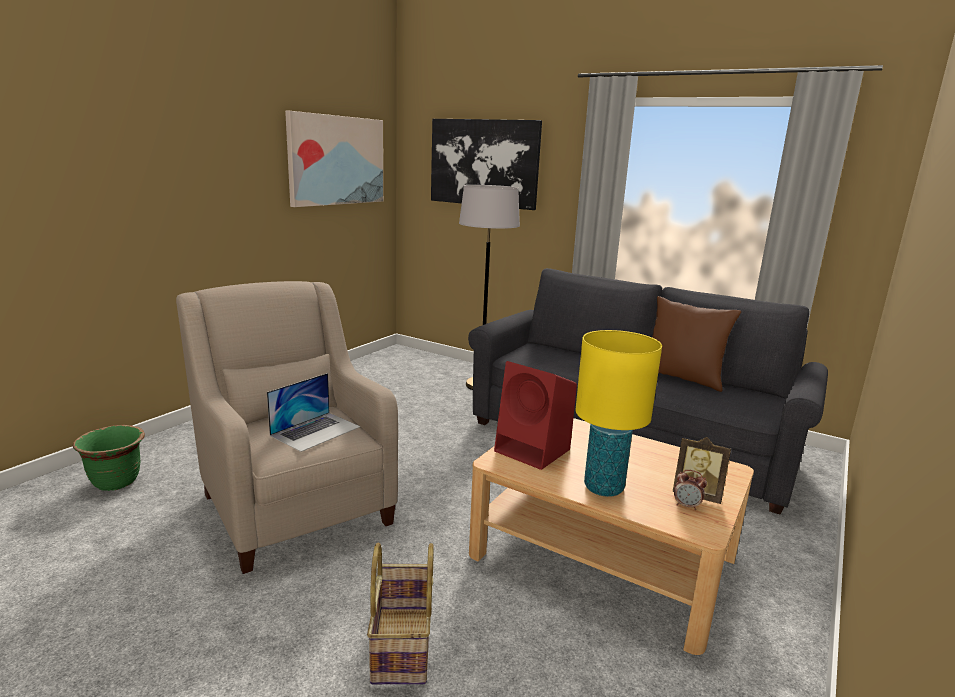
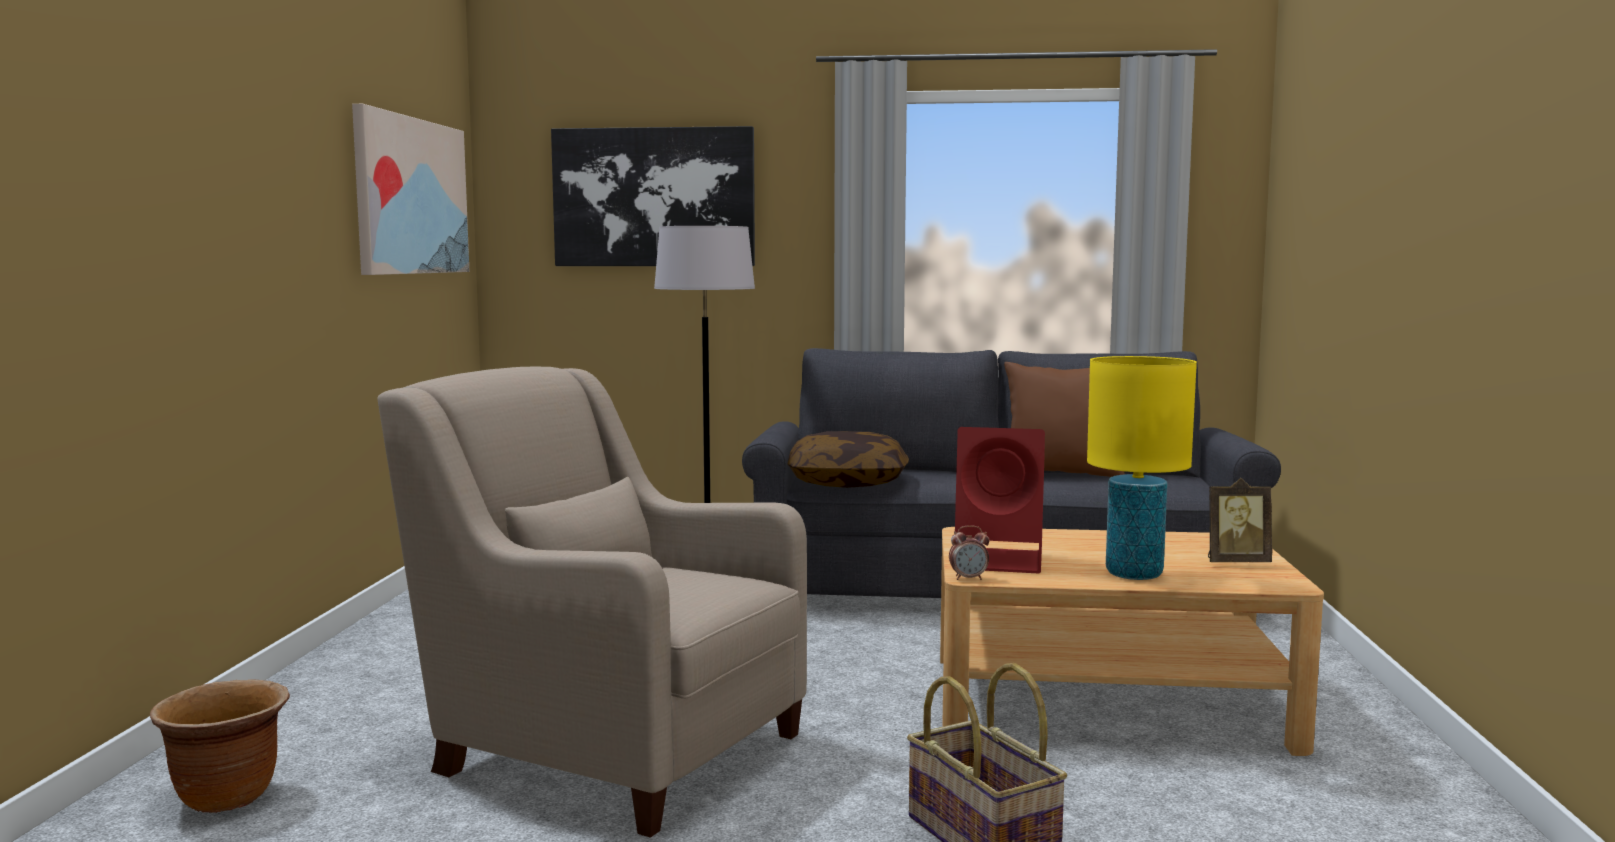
camera: 25 degrees left, 10 degrees down
(116, 482) = (227, 796): green planter -> brown planter
(316, 431) = (691, 584): laptop -> none
(535, 359) = (847, 482): none -> pillow
(686, 506) = (1240, 571): alarm clock -> alarm clock (968, 578)

